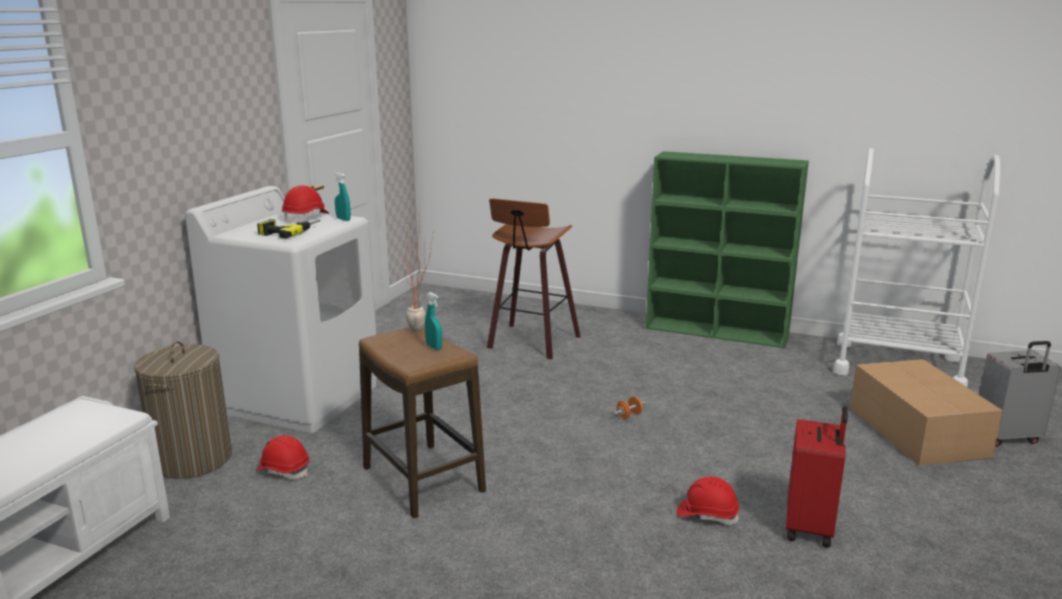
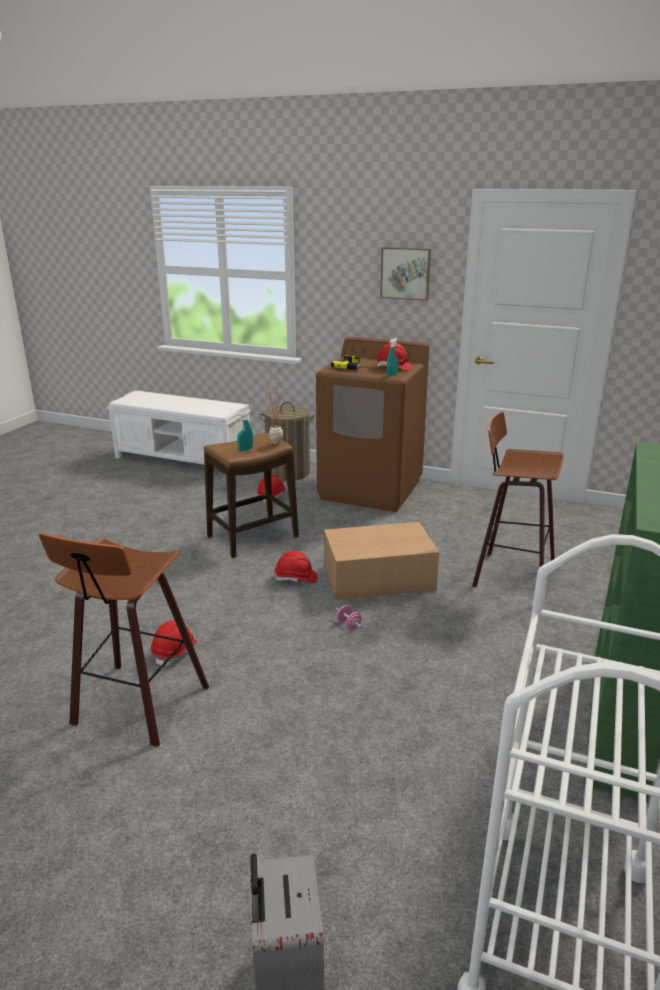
camera: 90 degrees right, 5 degrees up
(225, 101) = (406, 273): none -> picture
(299, 397) = (371, 489): white washing machine -> brown washing machine
(538, 445) = (296, 578): none -> red hard hat
(629, 416) = (348, 625): orange dumbbell -> pink dumbbell
(810, 527) = (137, 707): red suitcase -> stool
(916, 430) = (315, 865): cardboard box -> cardboard box (380, 577)

